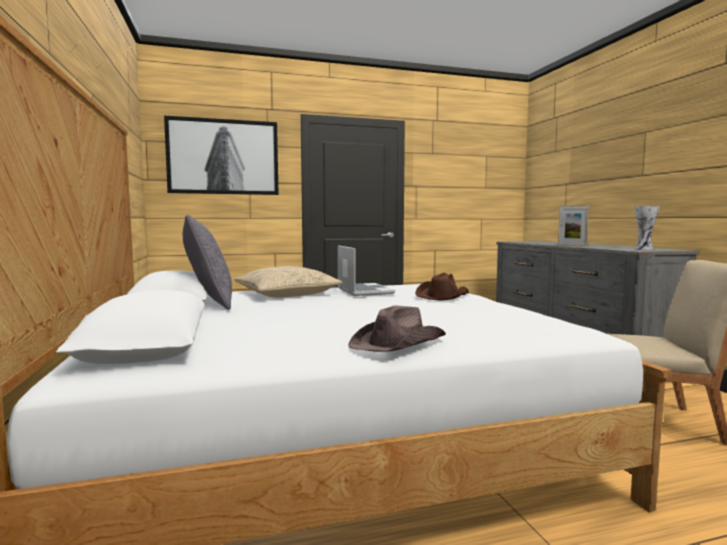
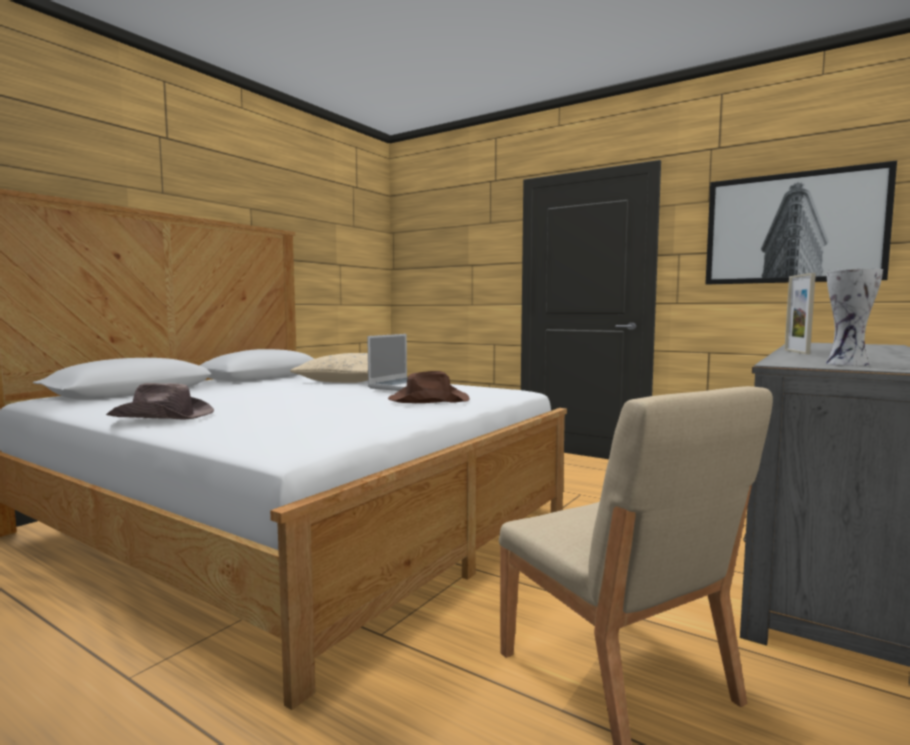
camera: 50 degrees right, 0 degrees up
(208, 303) = (273, 379): grey pillow -> none
(223, 157) = (449, 240): picture -> picture (793, 228)

